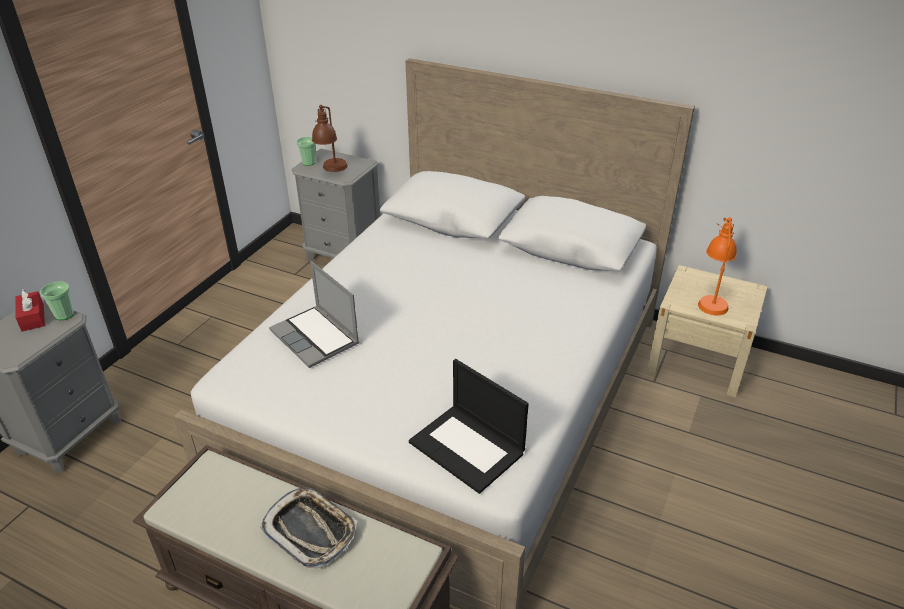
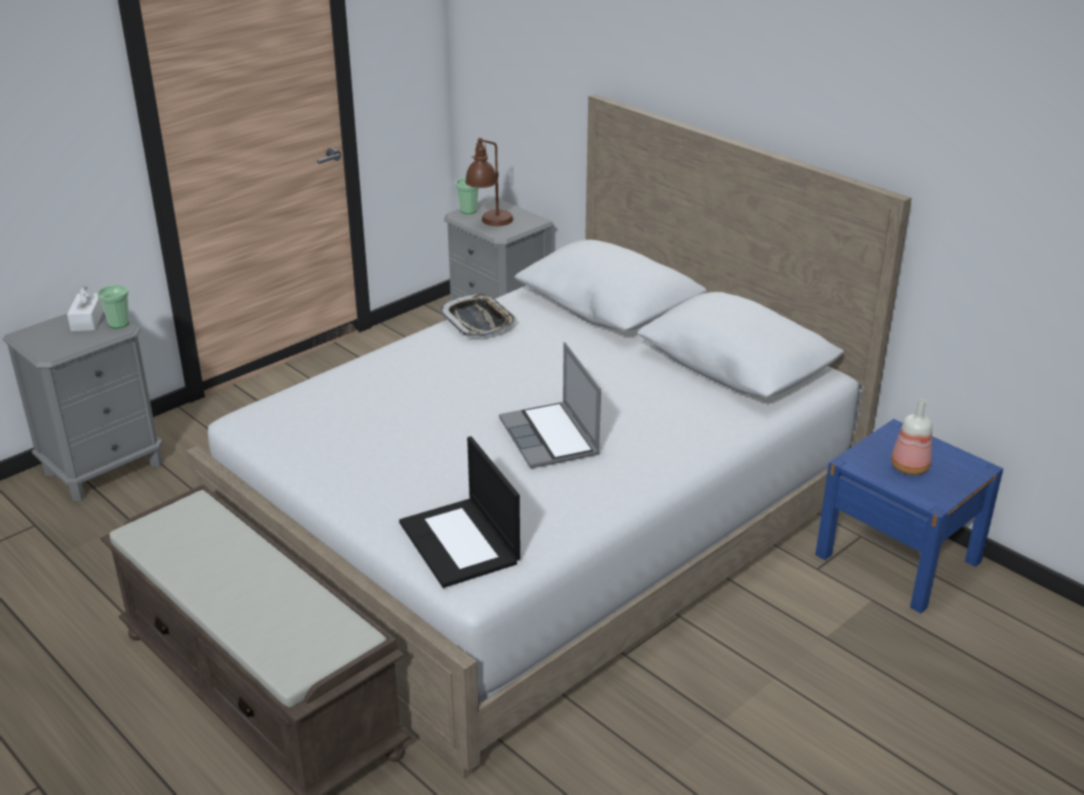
camera: 20 degrees right, 5 degrees down
(32, 317) = (87, 320): red tissue box -> white tissue box
(310, 530) = (261, 586): tray -> tray (478, 321)
(316, 338) = (365, 400): laptop -> laptop (551, 438)
(698, 360) = (898, 558): beige nightstand -> blue nightstand
(711, 298) = (909, 466): orange table lamp -> bottle

